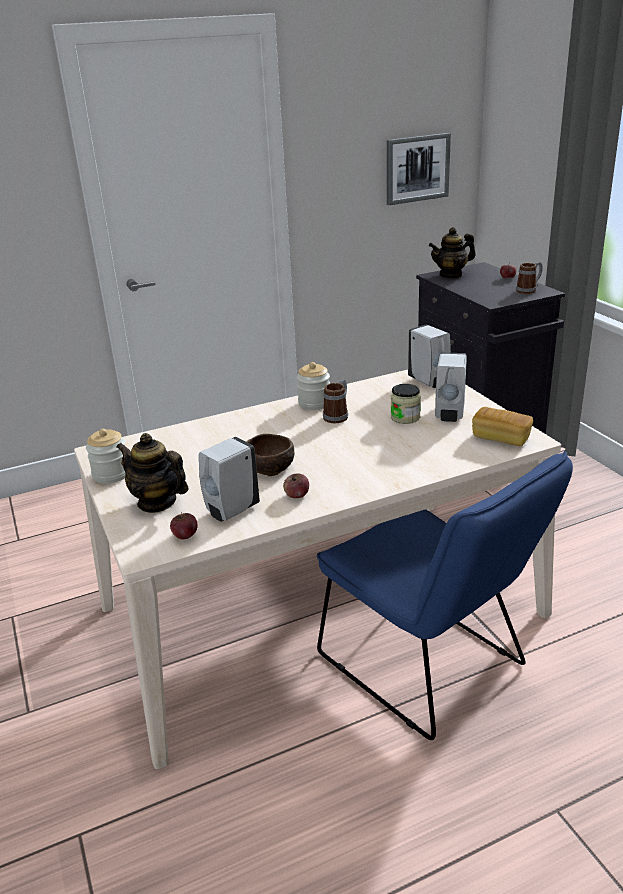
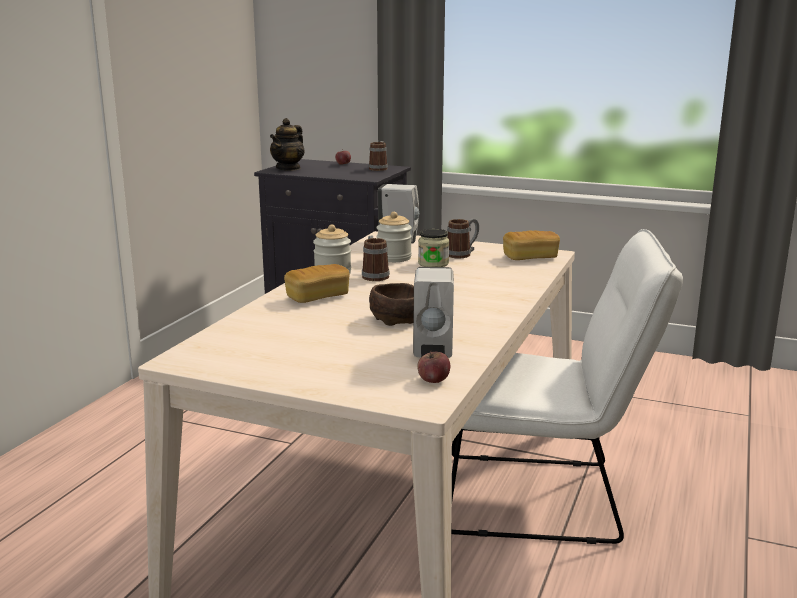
camera: 45 degrees left, 10 degrees down
(111, 474) = (242, 370): jar -> jar (394, 258)
(157, 502) = (347, 371): teapot -> none
(262, 424) = (317, 297): none -> bread
(296, 495) = (464, 327): apple -> none
(417, 168) = (215, 67): picture -> none
(430, 667) = (545, 499): blue chair -> white chair
(449, 414) = (462, 254): white soap dispenser -> mug

